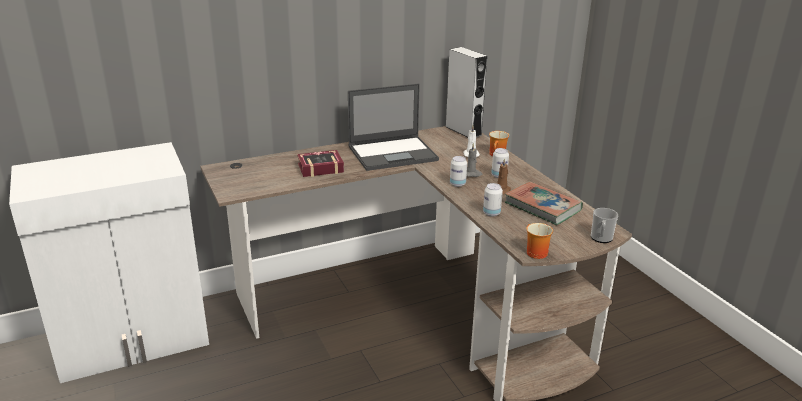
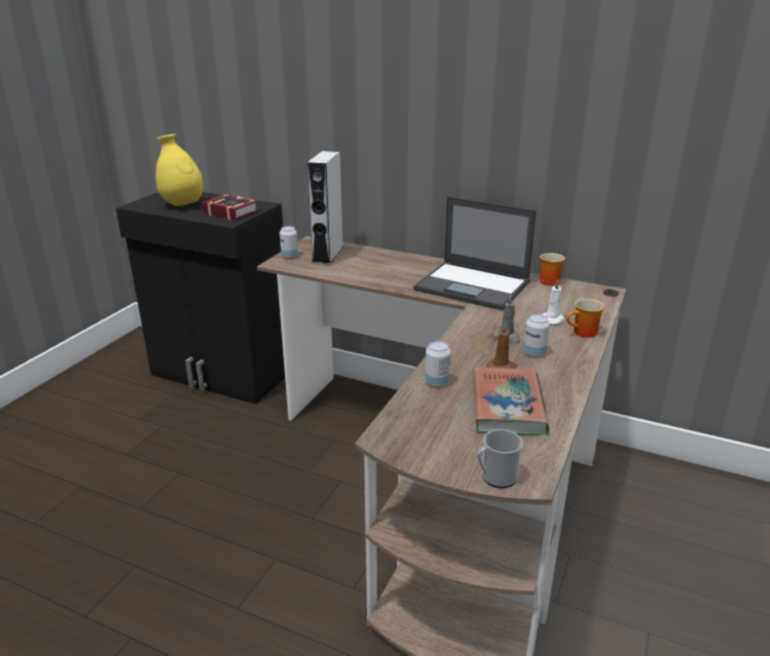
camera: 50 degrees right, 0 degrees up
(80, 175) = (183, 205): none -> yellow vase
(134, 342) = (222, 374): white cabinet -> black cabinet
(318, 168) = (381, 271): book -> book (230, 211)
(457, 184) = (469, 339): can -> can (289, 256)
(463, 131) = (598, 294): grey speaker -> grey speaker (327, 254)
(534, 252) = (388, 441): mug -> mug (548, 280)

